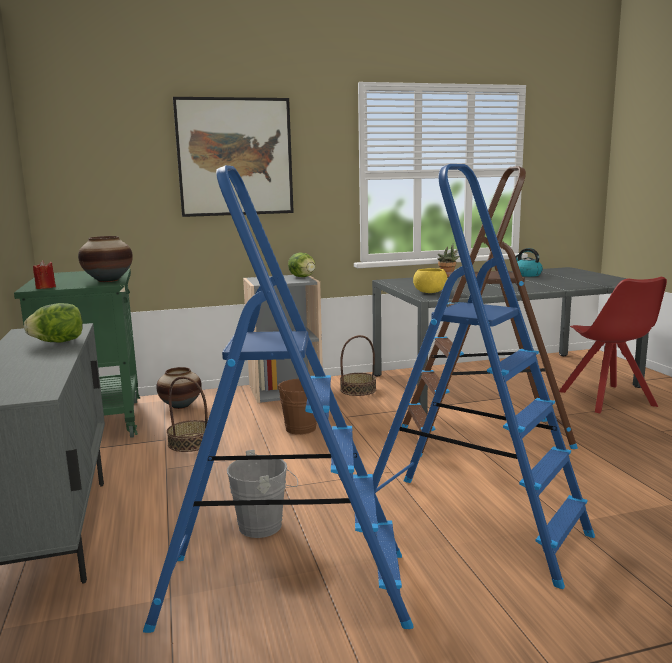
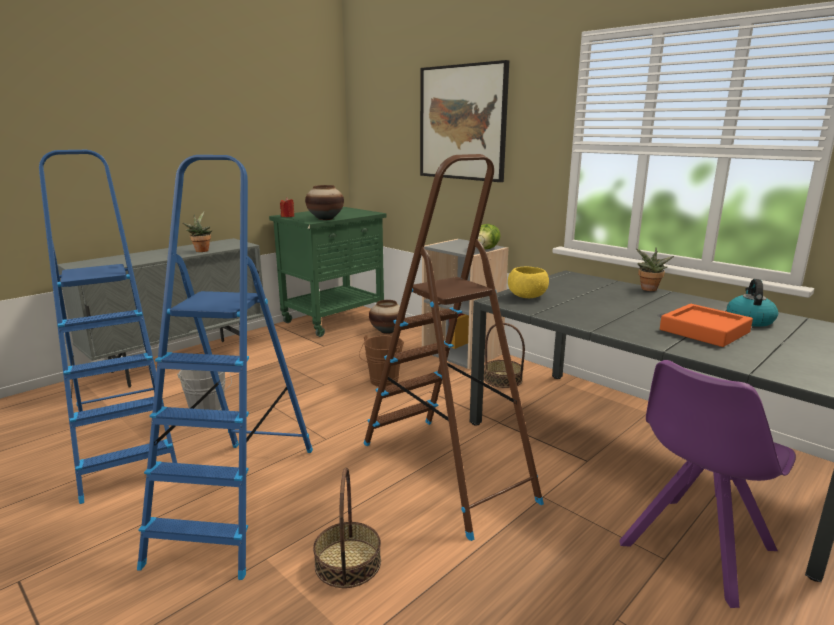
camera: 60 degrees right, 5 degrees up
(58, 342) = (201, 250): lettuce -> potted plant
(191, 442) = (324, 354): basket -> basket (348, 563)
(538, 281) = (704, 331): none -> orange tray
(607, 400) = (694, 548): red chair -> purple chair

